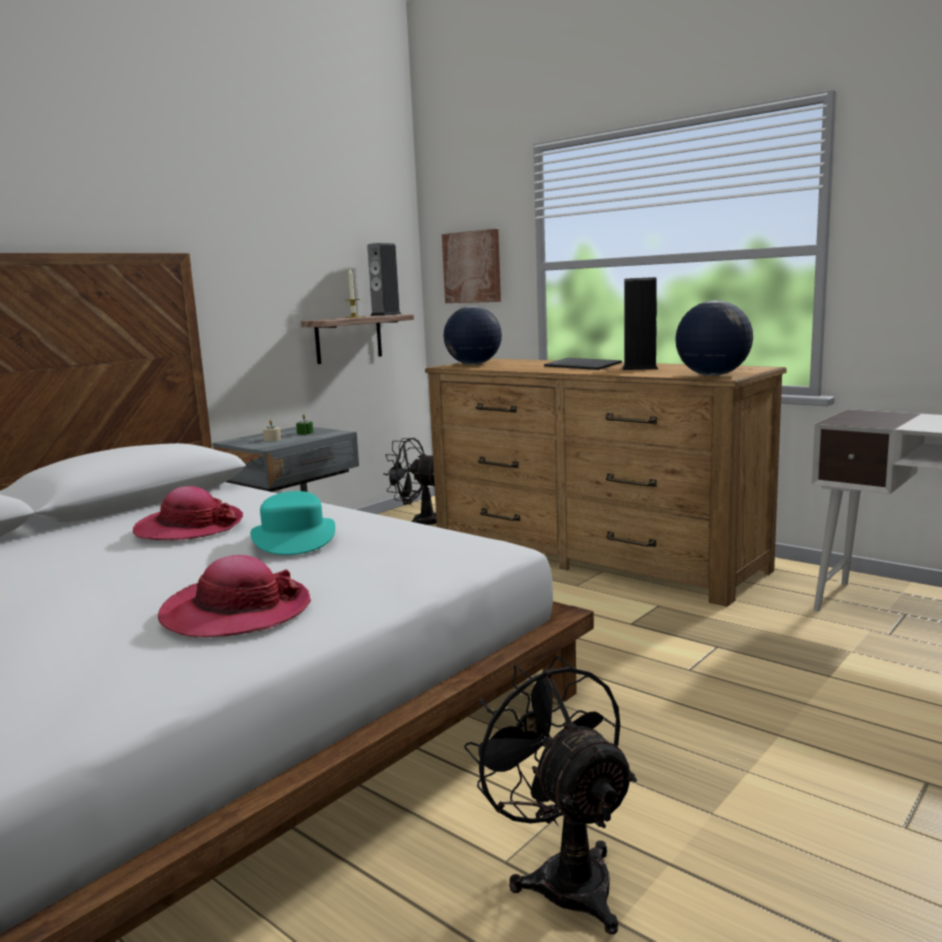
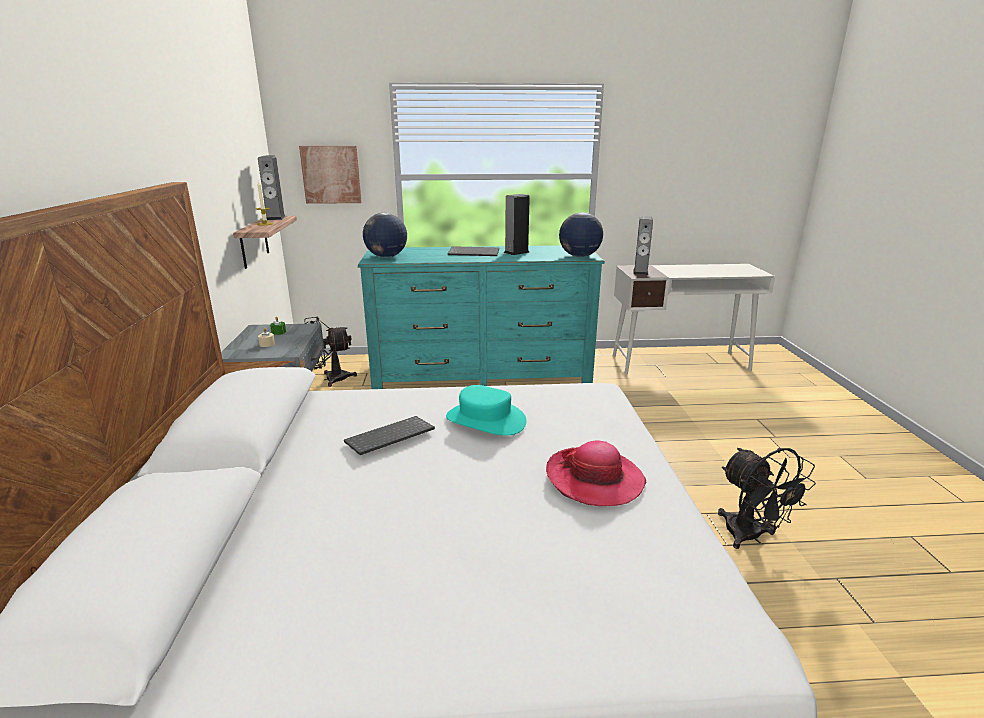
camera: 45 degrees left, 10 degrees up
(189, 527) = (389, 438): hat -> keyboard
(563, 876) = (751, 537): black fan -> black fan turned 135 degrees counterclockwise
(592, 555) = (481, 373): brown dresser -> turquoise dresser
(862, 418) = (640, 272): none -> speaker

